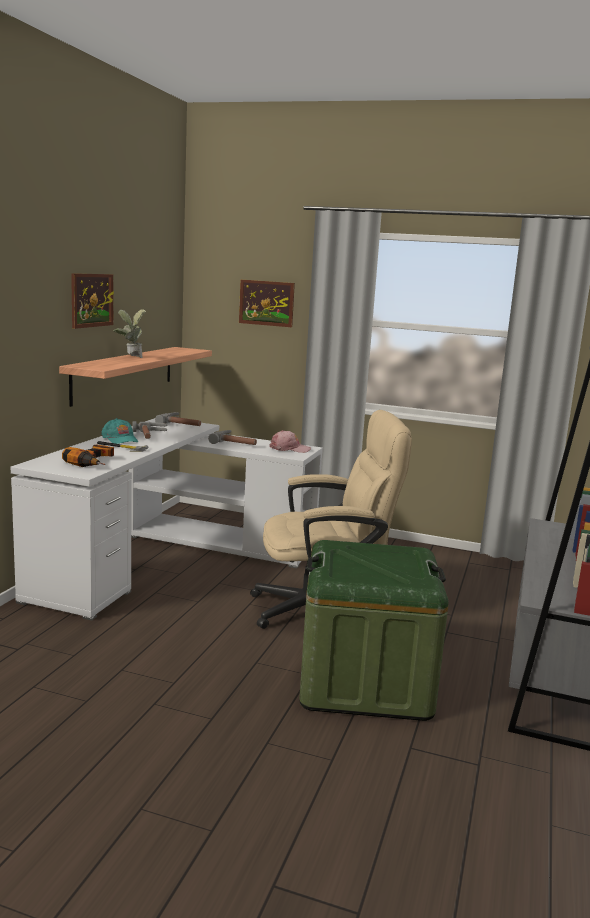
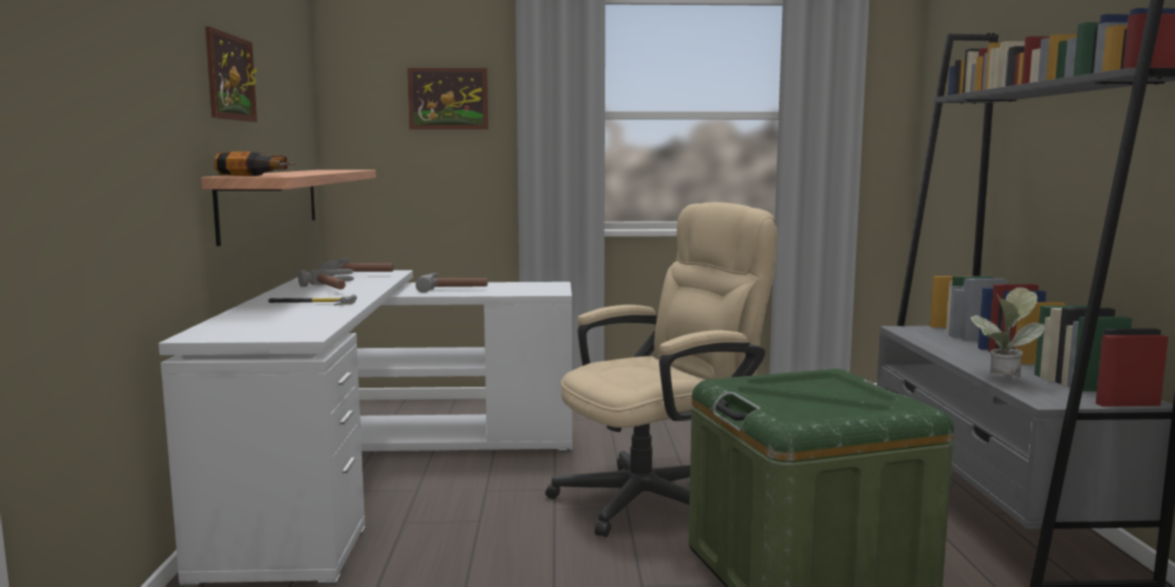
camera: 20 degrees left, 5 degrees down
(94, 463) = (299, 323): power drill -> power drill (265, 175)
(120, 439) = (296, 295): turquoise cap -> none
(131, 357) = (287, 172): potted plant -> potted plant (1002, 379)
(289, 449) = (533, 287): pink cap -> none

